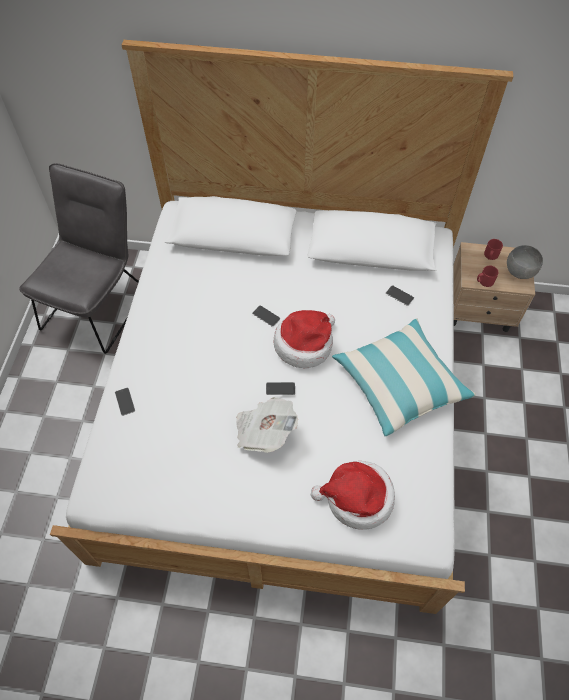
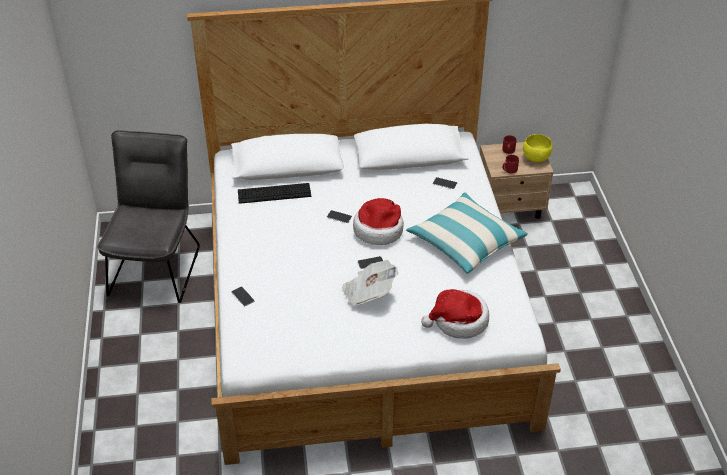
camera: 15 degrees left, 15 degrees down
(206, 269) = (274, 193): none -> keyboard
(520, 271) = (536, 157): grey bowl -> yellow bowl

